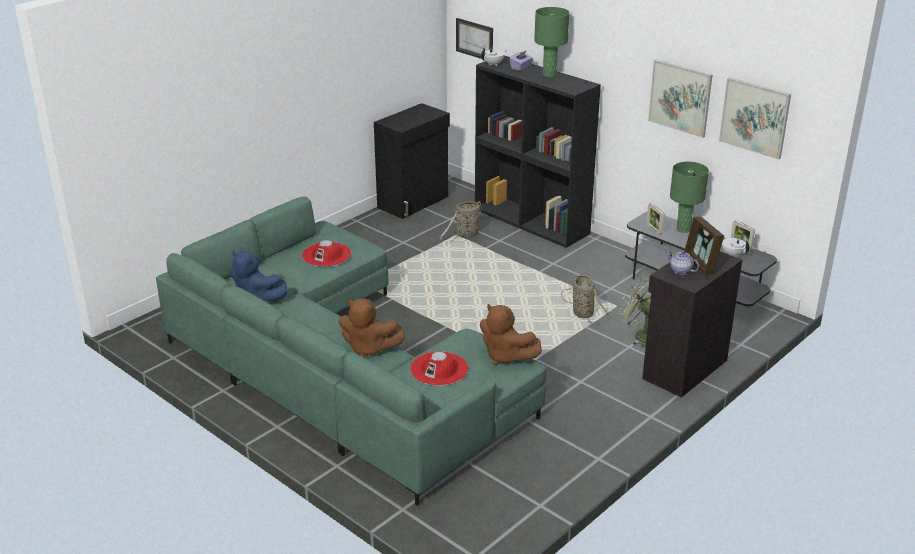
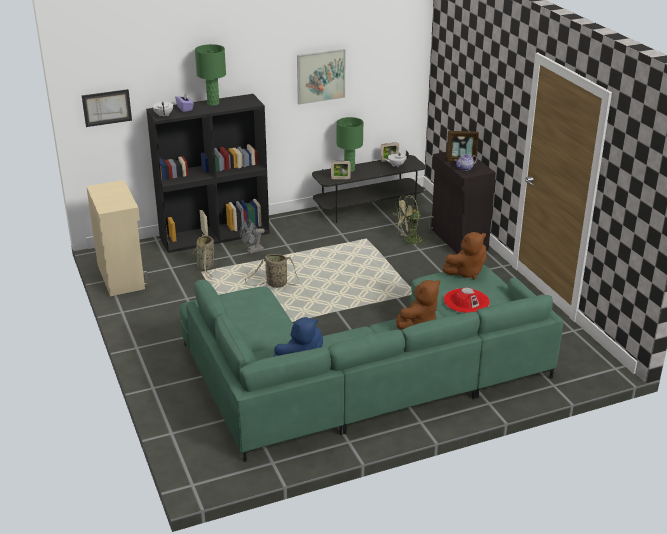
camera: 65 degrees left, 0 degrees up
(326, 255) = (253, 312): red hat -> none
(414, 202) = (122, 276): black cabinet -> beige cabinet
(521, 249) = (252, 251): none -> grey fan
(581, 312) = (363, 253): basket -> basket (275, 284)
(754, 117) = (379, 66): picture -> none

